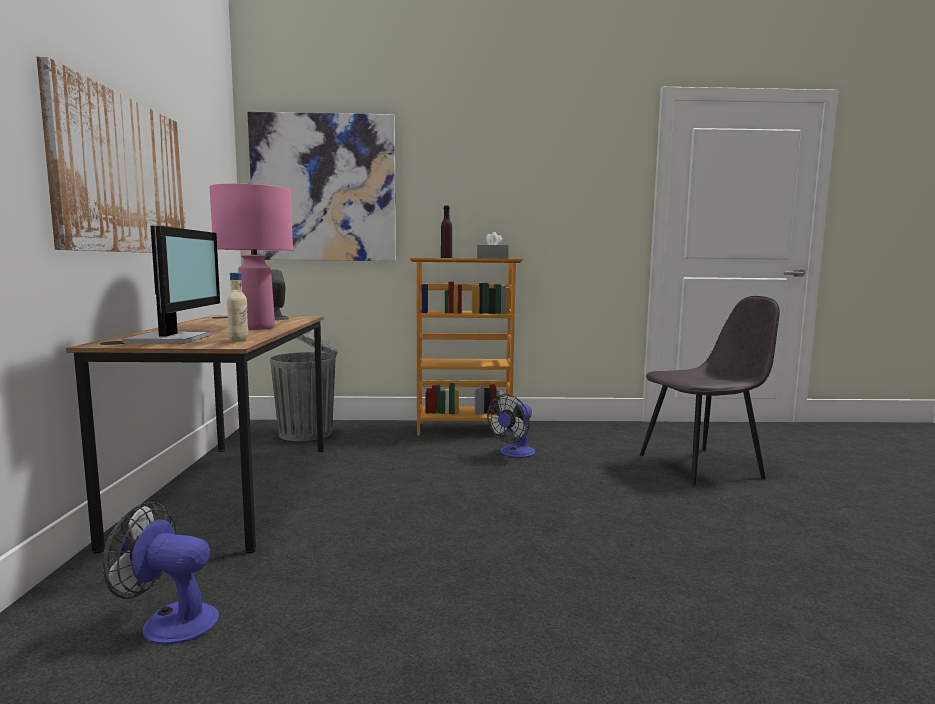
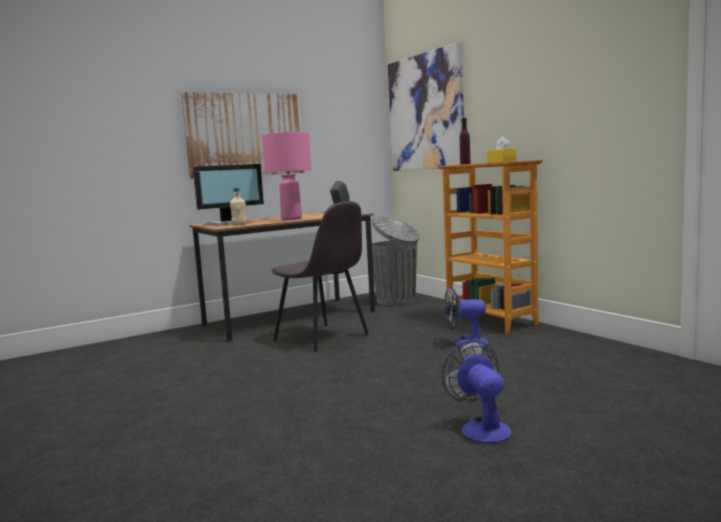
camera: 60 degrees right, 0 degrees up
(169, 621) = (161, 350): fan -> fan (481, 428)
(493, 258) = (501, 162): grey tissue box -> yellow tissue box
(702, 466) = (578, 398): grey chair -> grey chair (323, 338)

